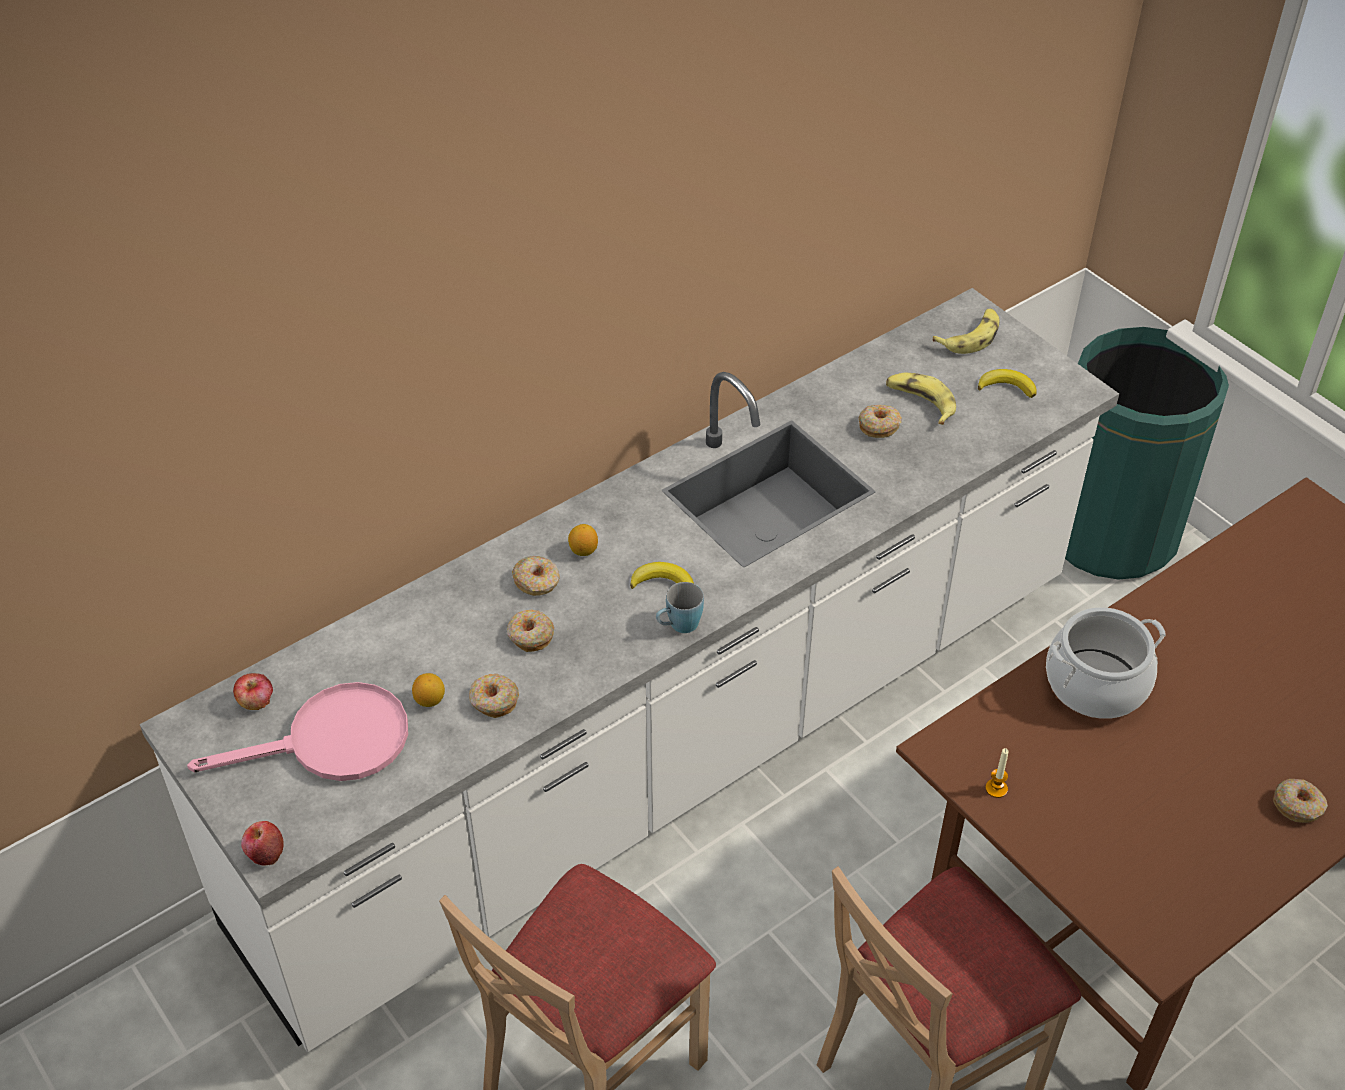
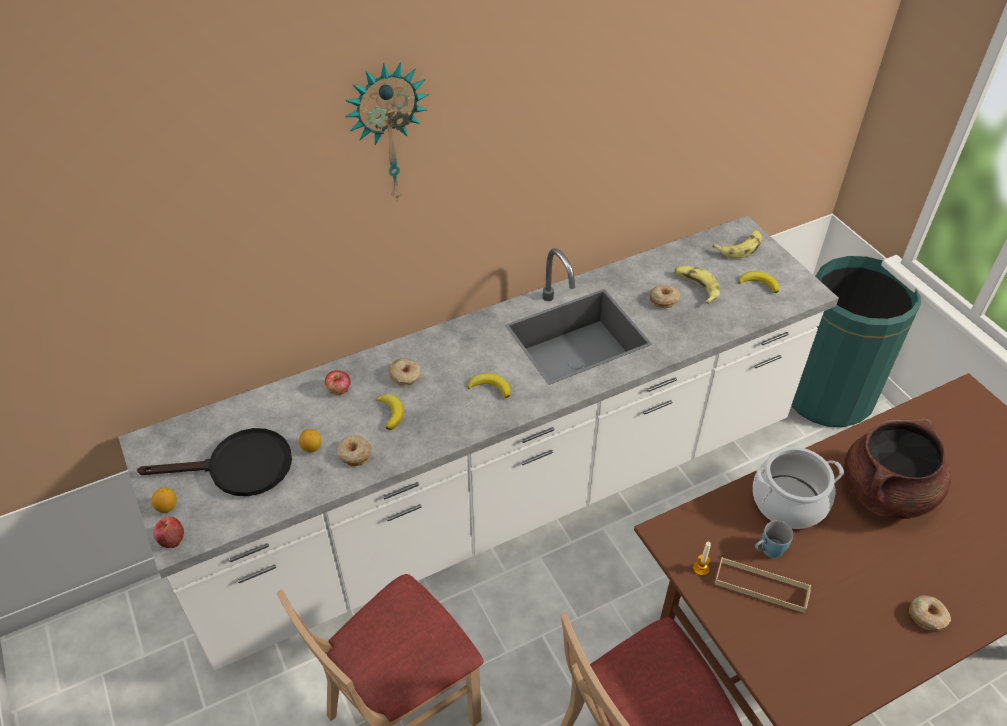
camera: 10 degrees right, 0 degrees up
(256, 702) = (197, 432): apple -> apple (339, 389)
(332, 742) = (238, 467): pink frying pan -> black frying pan
(498, 243) = (388, 133): none -> wall clock
(530, 636) = (391, 412): donut -> banana
(583, 550) = (442, 359): lemon -> lemon (167, 507)
(678, 626) = (493, 419): blue mug -> blue mug (767, 551)
(1079, 800) = (761, 586): none -> beige tray
(1221, 654) = (885, 492): none -> brown cooking pot

